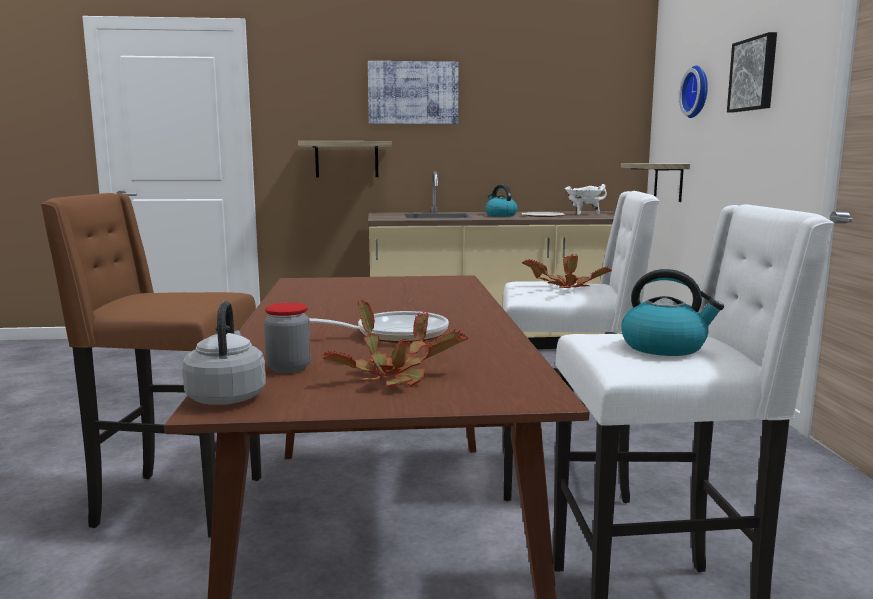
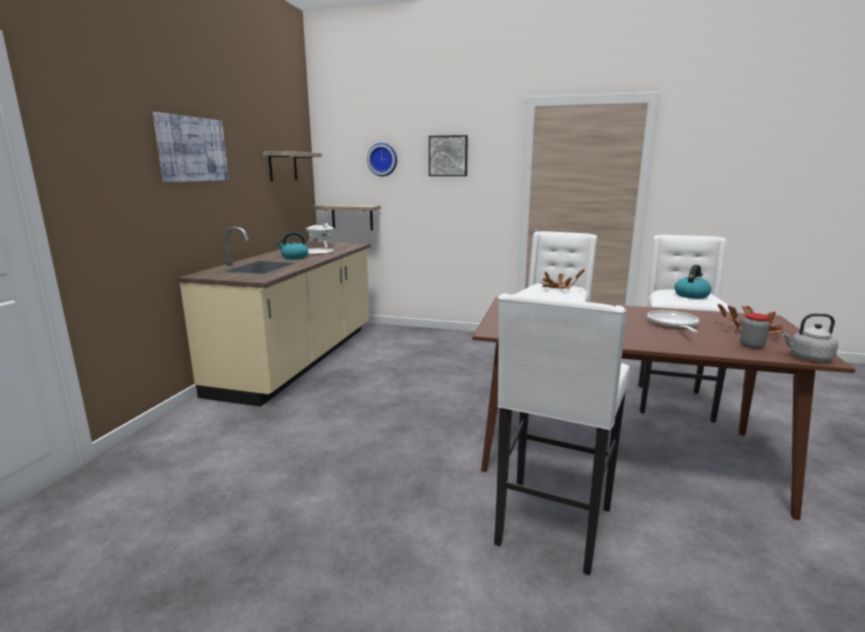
camera: 70 degrees left, 5 degrees up
(175, 503) = (551, 527): brown stool -> white stool
(346, 159) = (149, 223): shelf -> shelf (283, 166)

